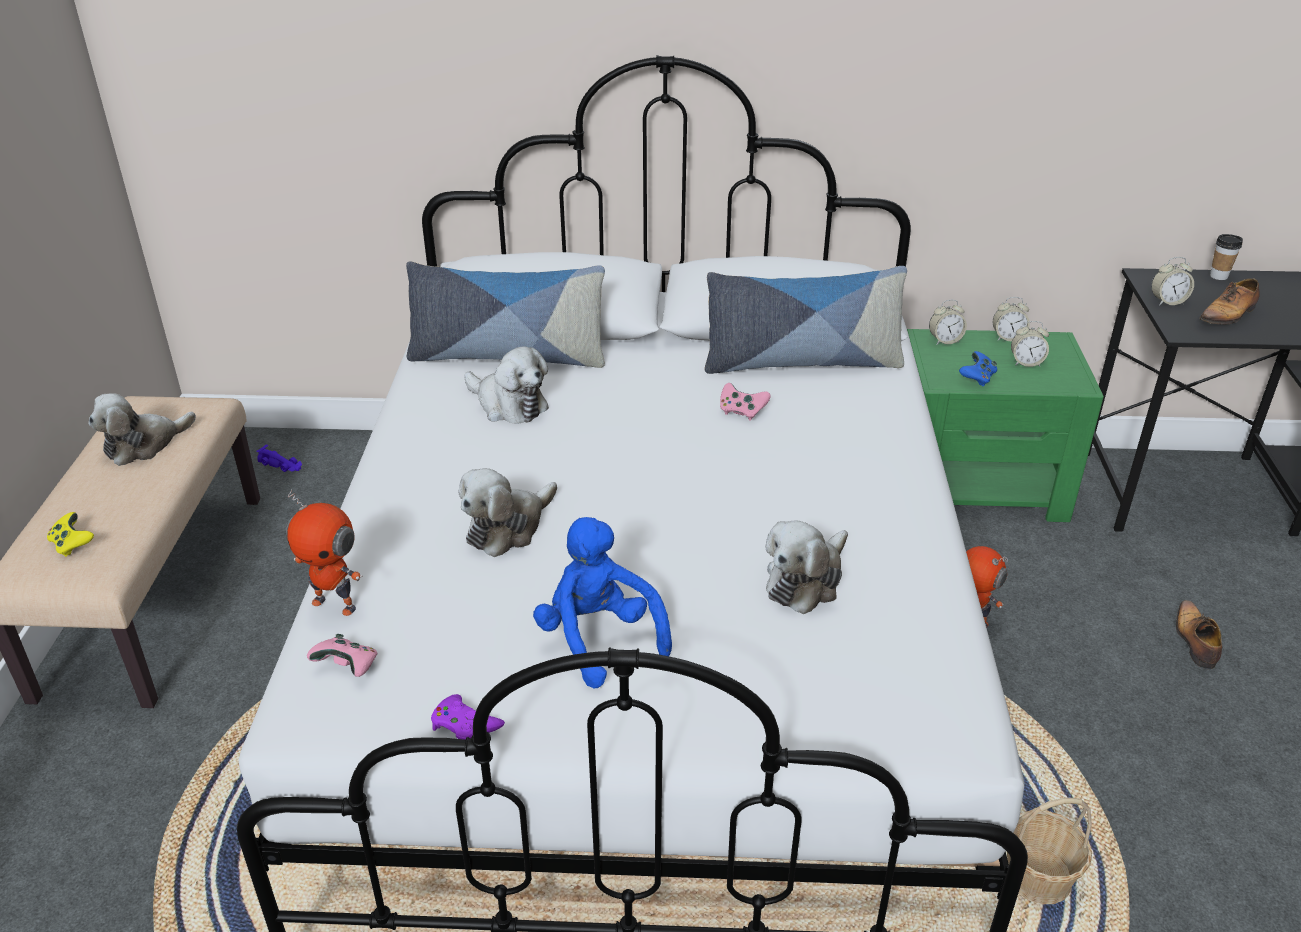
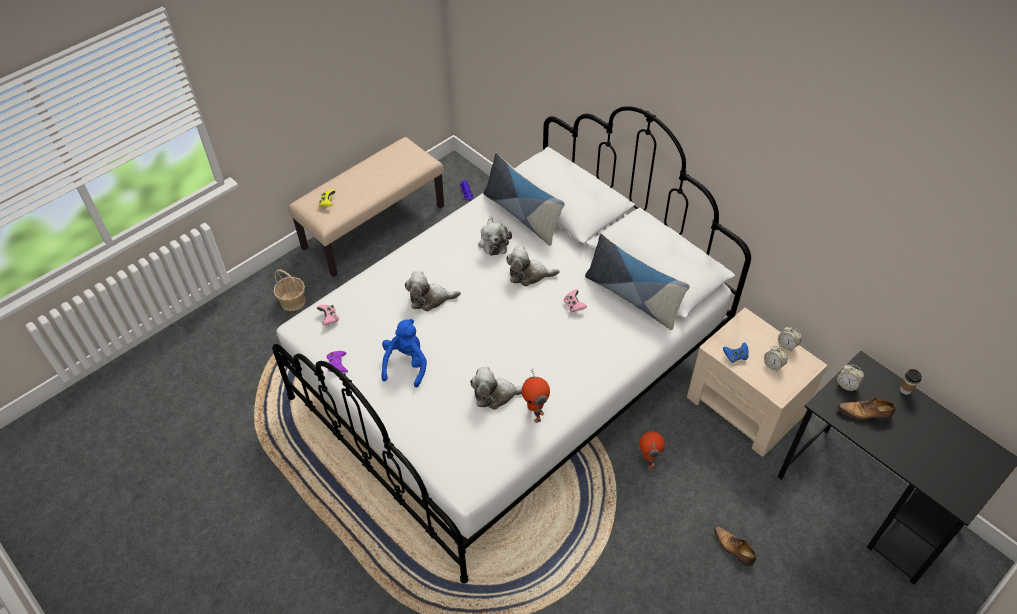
camera: 45 degrees right, 15 degrees up
(144, 445) = (386, 168): plush toy -> plush toy (529, 274)
(335, 604) = (349, 291): toy robot -> toy robot (535, 413)
(945, 341) = (752, 326): alarm clock -> none
(978, 483) = (746, 406): green nightstand -> beige nightstand
(1038, 877) = (534, 568): basket -> basket (293, 301)
(1194, 640) = (733, 548): shoe -> shoe turned 90 degrees counterclockwise

